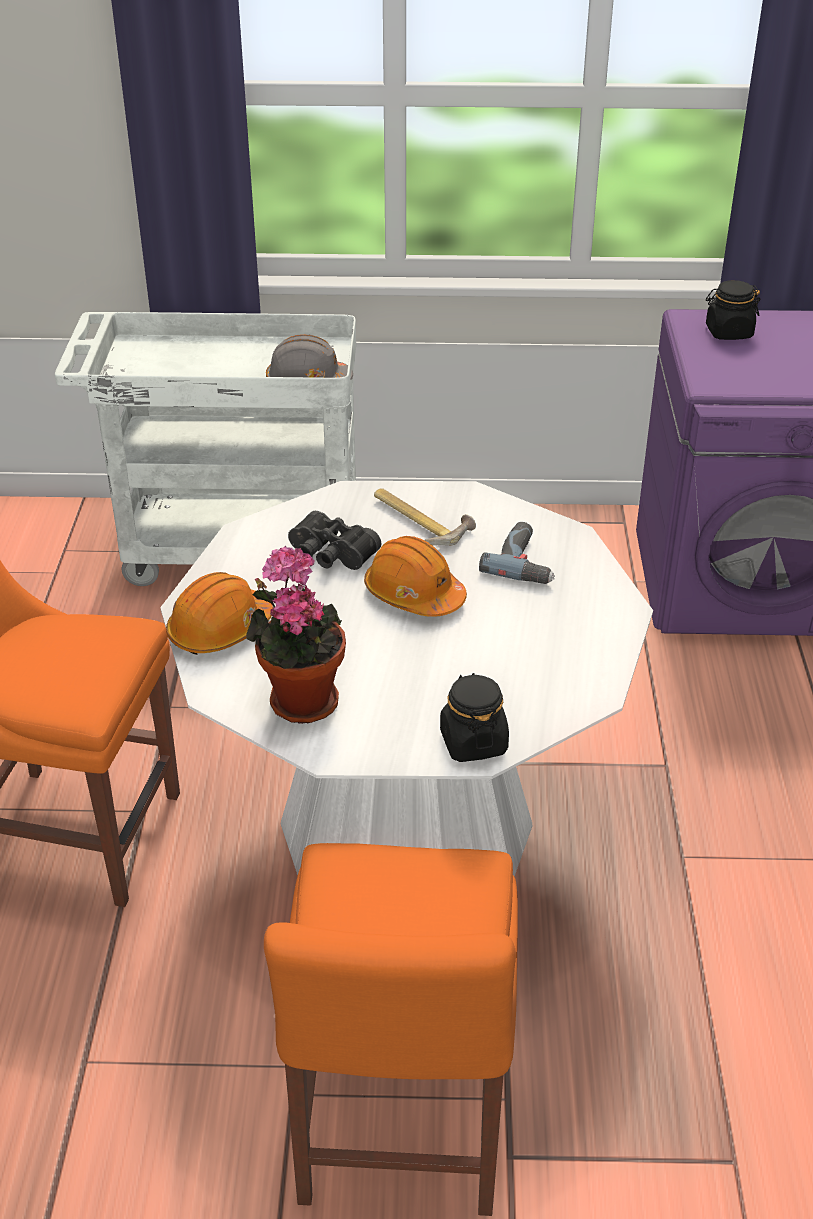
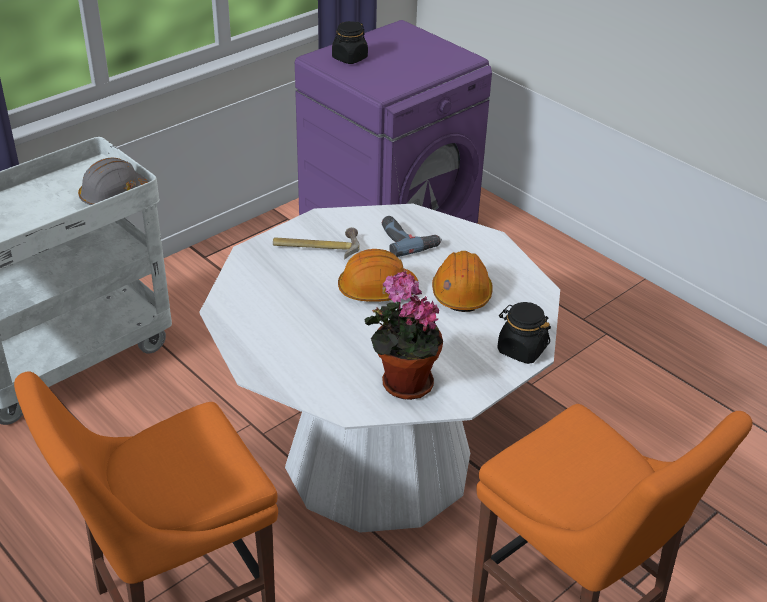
camera: 45 degrees left, 0 degrees up
(220, 630) = (297, 374): orange hard hat -> orange hard hat (461, 292)
(330, 555) = (295, 294): black binoculars -> none

